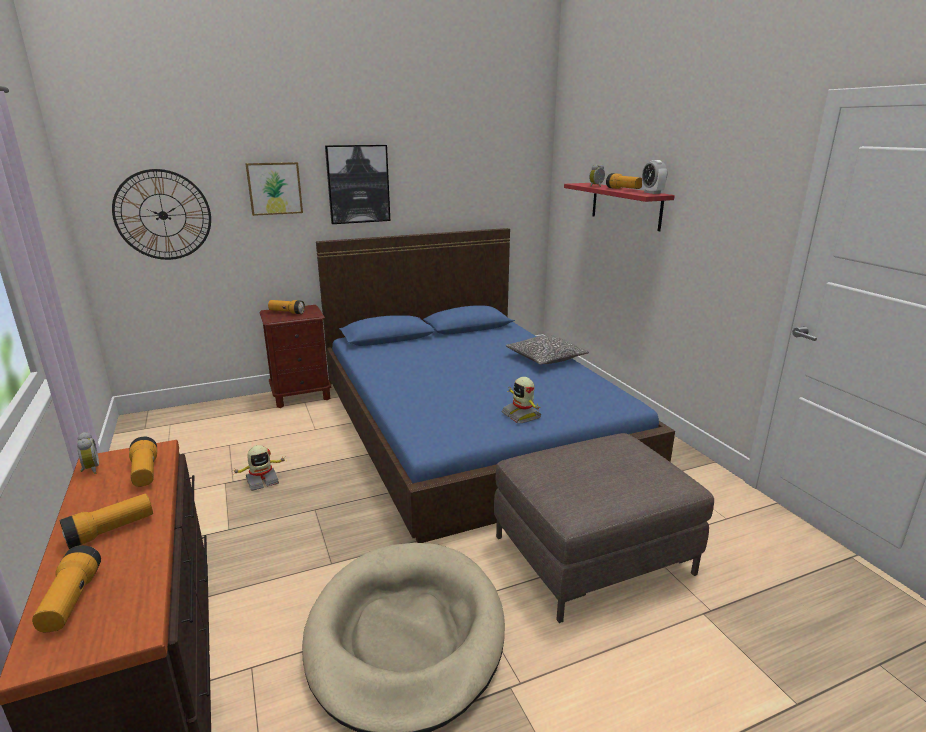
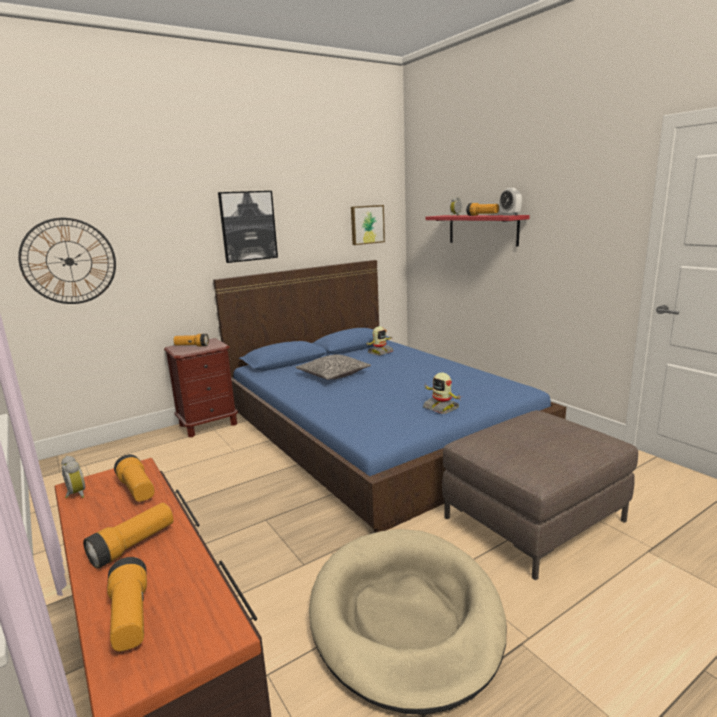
camera: 10 degrees left, 5 degrees down
(262, 481) = (202, 502): toy robot -> toy robot (380, 352)
(274, 188) = (174, 232): picture -> picture (367, 224)
(546, 358) = (433, 363): pillow -> pillow (333, 375)

